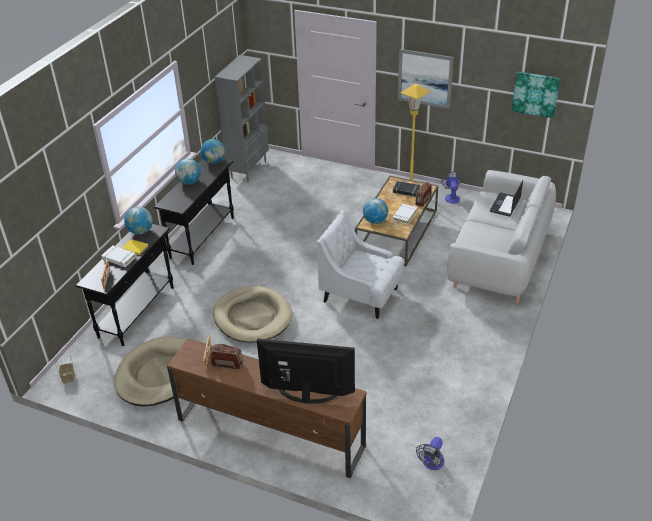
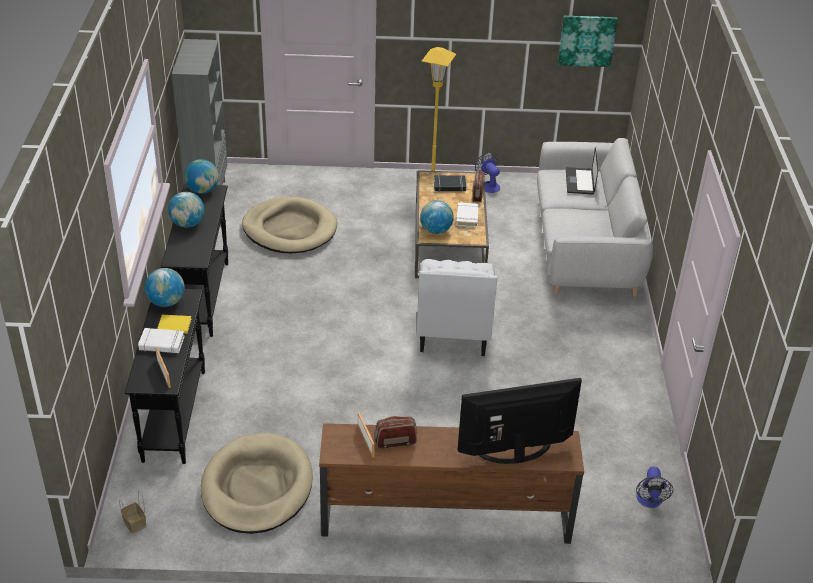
camera: 25 degrees left, 0 degrees up
(252, 317) = (335, 385): beige dog bed -> beige dog bed (289, 229)
(361, 295) = (453, 327): white armchair -> white armchair turned 90 degrees counterclockwise
(425, 78) = (444, 39): picture -> none

